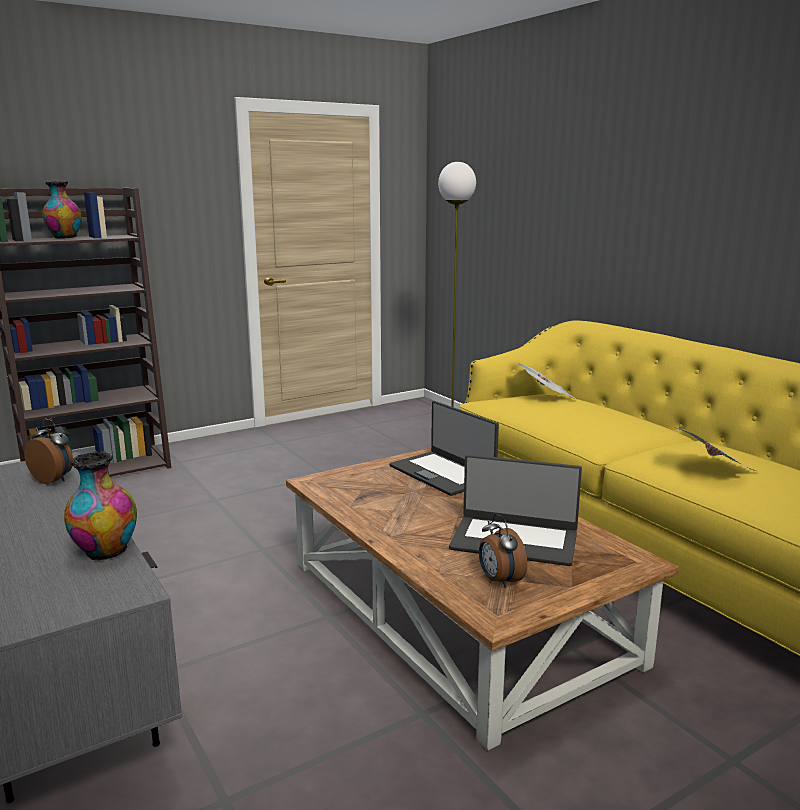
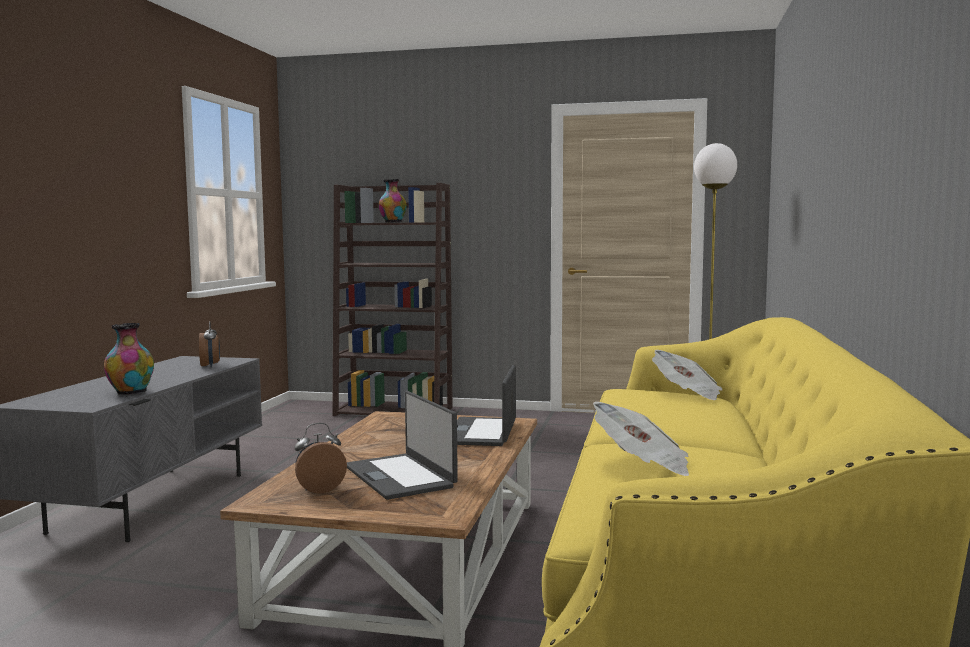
camera: 45 degrees right, 10 degrees down
(499, 581) = (319, 489): alarm clock -> alarm clock turned 45 degrees clockwise

